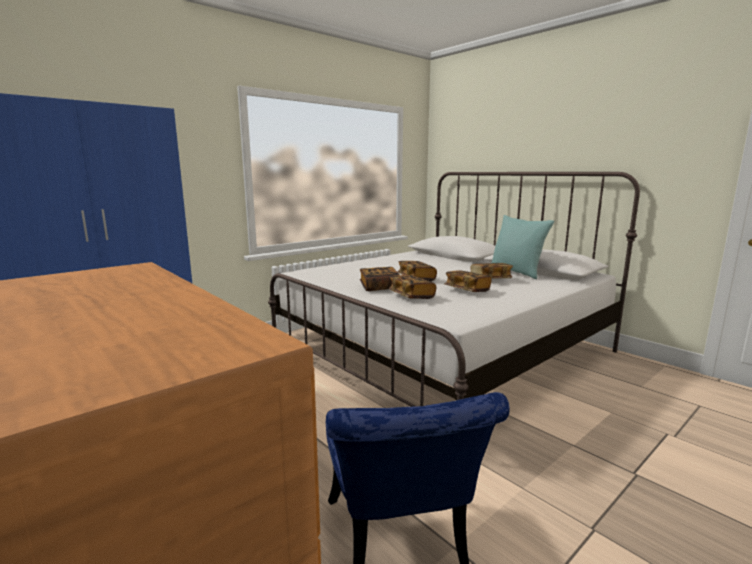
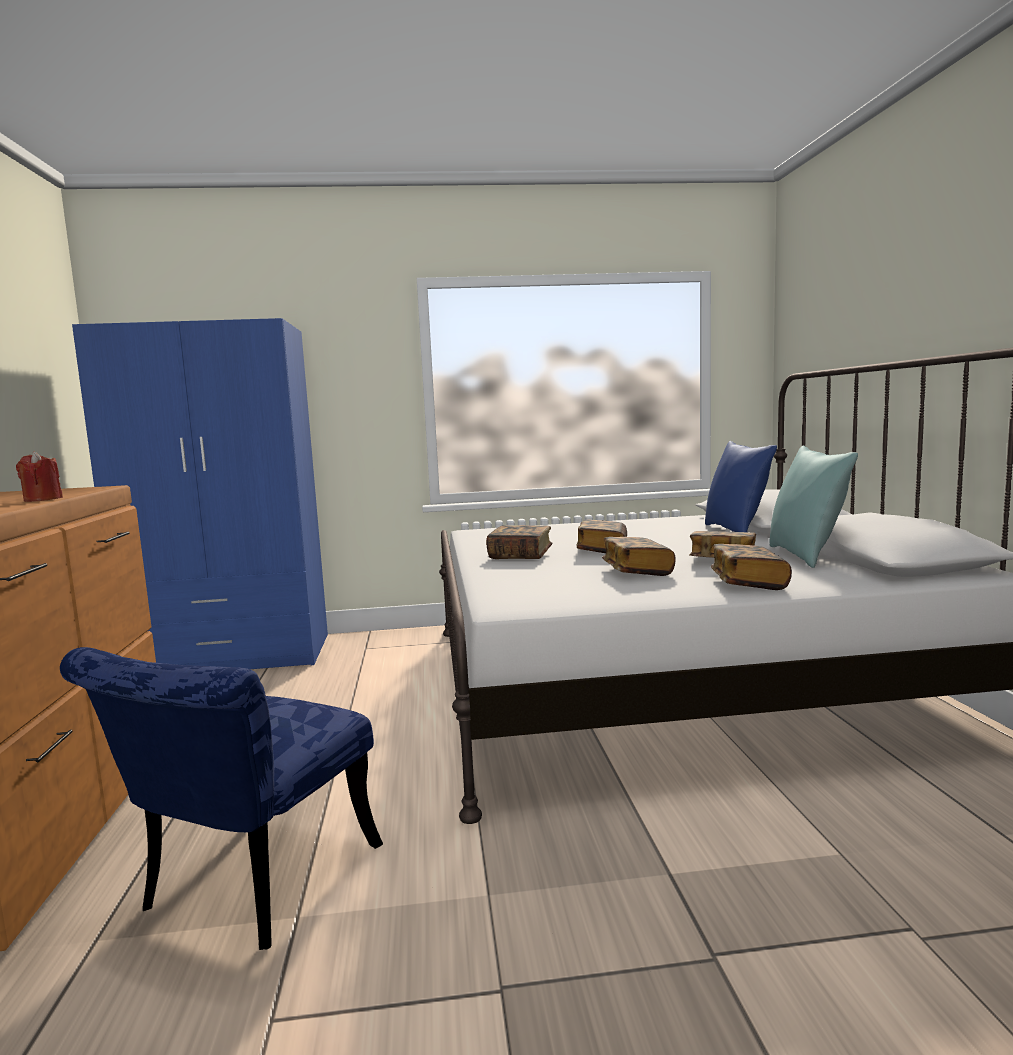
camera: 35 degrees right, 5 degrees down
(170, 285) = (42, 499): none -> red candle
(411, 296) = (532, 570): book -> book (748, 583)
(452, 260) = (736, 530): none -> blue pillow

